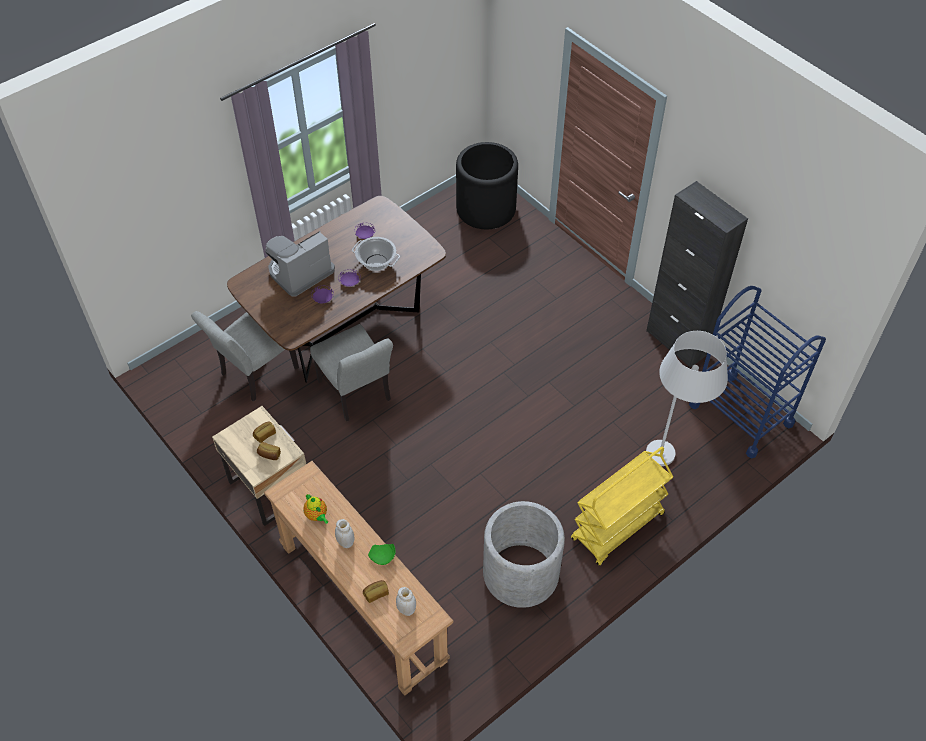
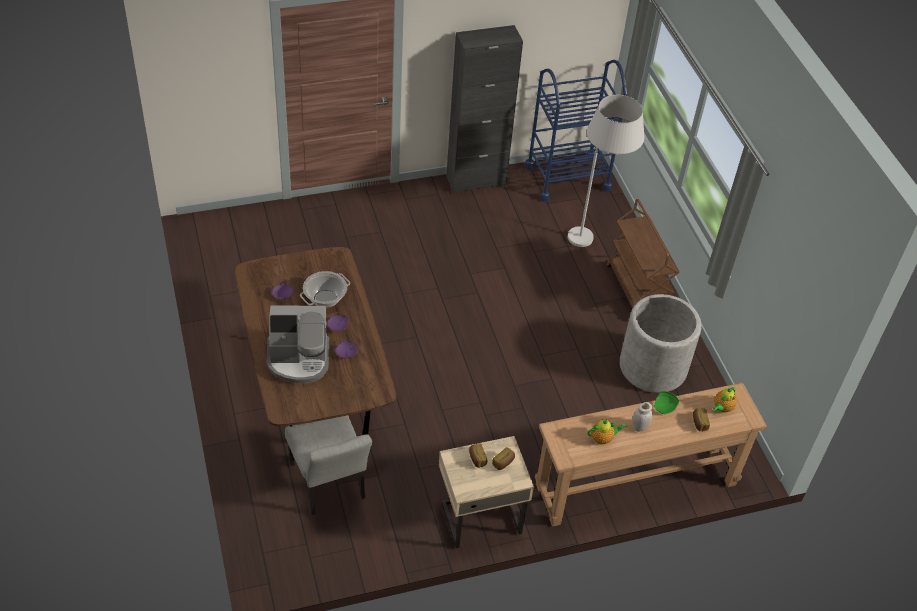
camera: 70 degrees left, 5 degrees down
(300, 272) = (299, 360): coffee machine -> coffee machine turned 75 degrees counterclockwise
(357, 394) = (405, 411): grey chair -> none
(406, 609) = (722, 408): white jar -> teapot
(486, 209) = (237, 235): black planter -> none
(617, 527) = (637, 291): yellow cart -> brown cart

